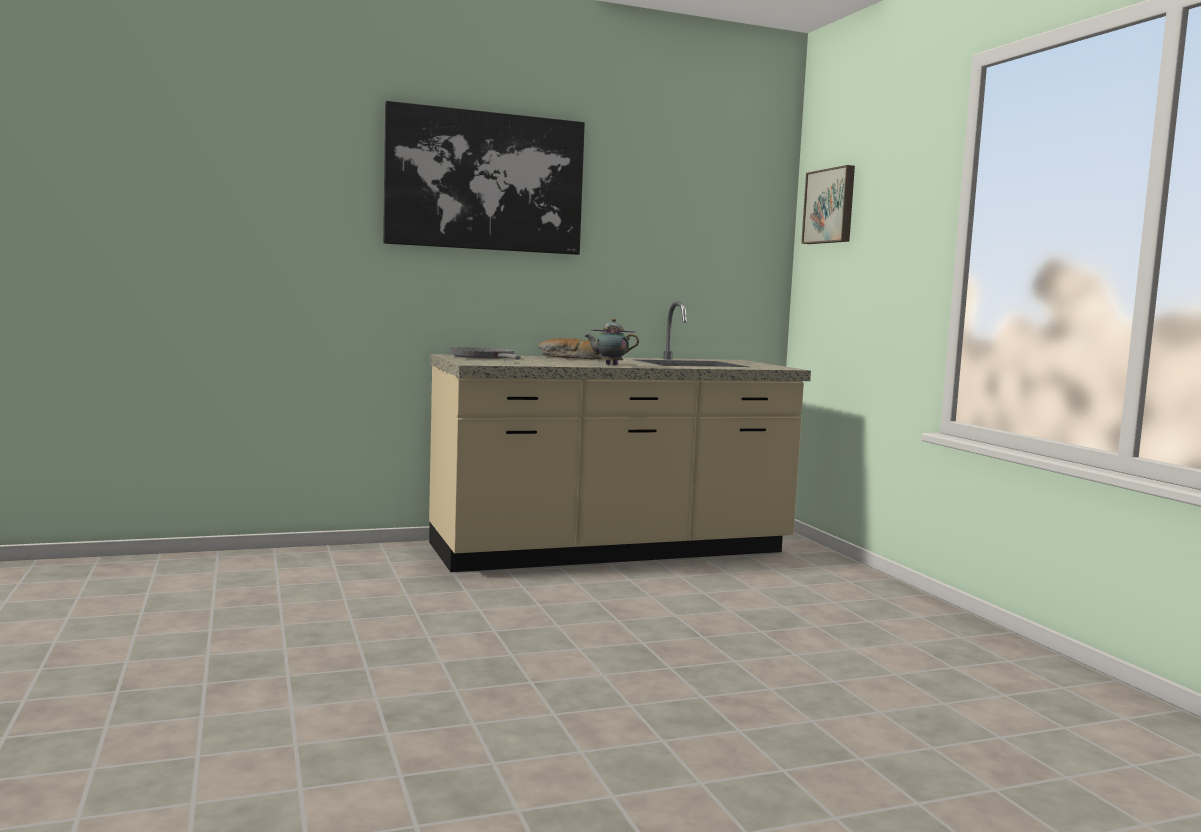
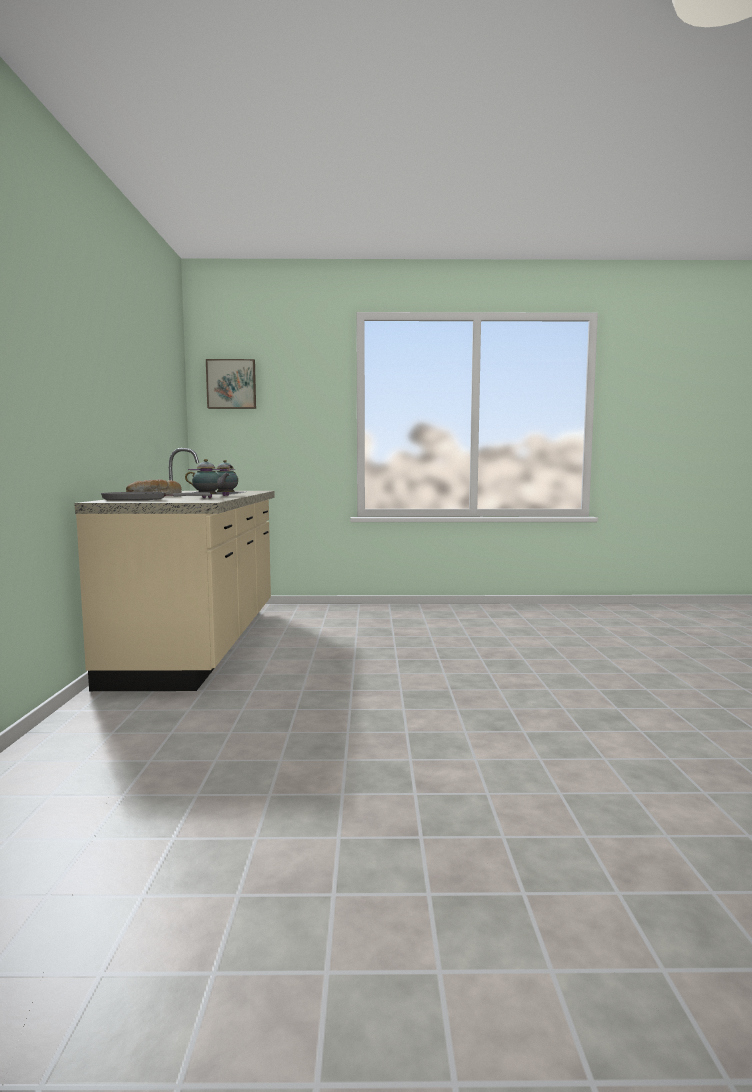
camera: 70 degrees left, 0 degrees up
(485, 181) = (83, 331): picture -> none
(546, 363) = (208, 498): none -> teapot

